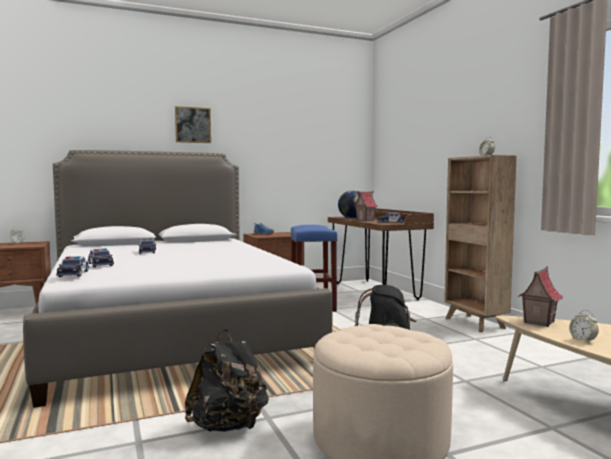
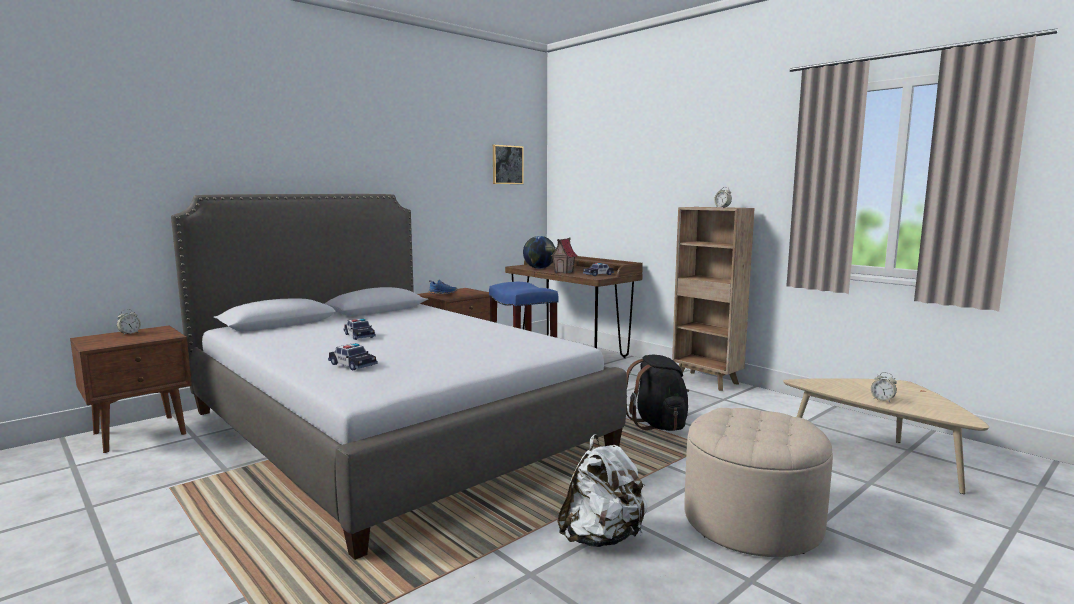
camera: 20 degrees left, 5 degrees up
(73, 274) = (351, 384): toy car -> none
(193, 125) = (350, 156): picture -> picture (507, 164)
(228, 427) = (602, 537): black backpack -> white backpack
(538, 322) = (826, 384): toy house -> none

